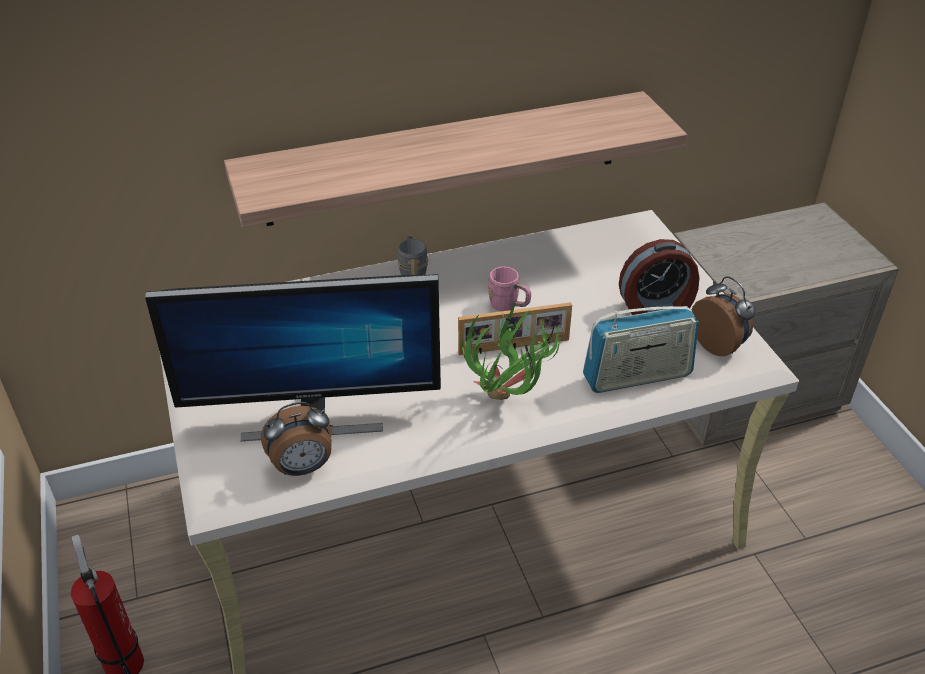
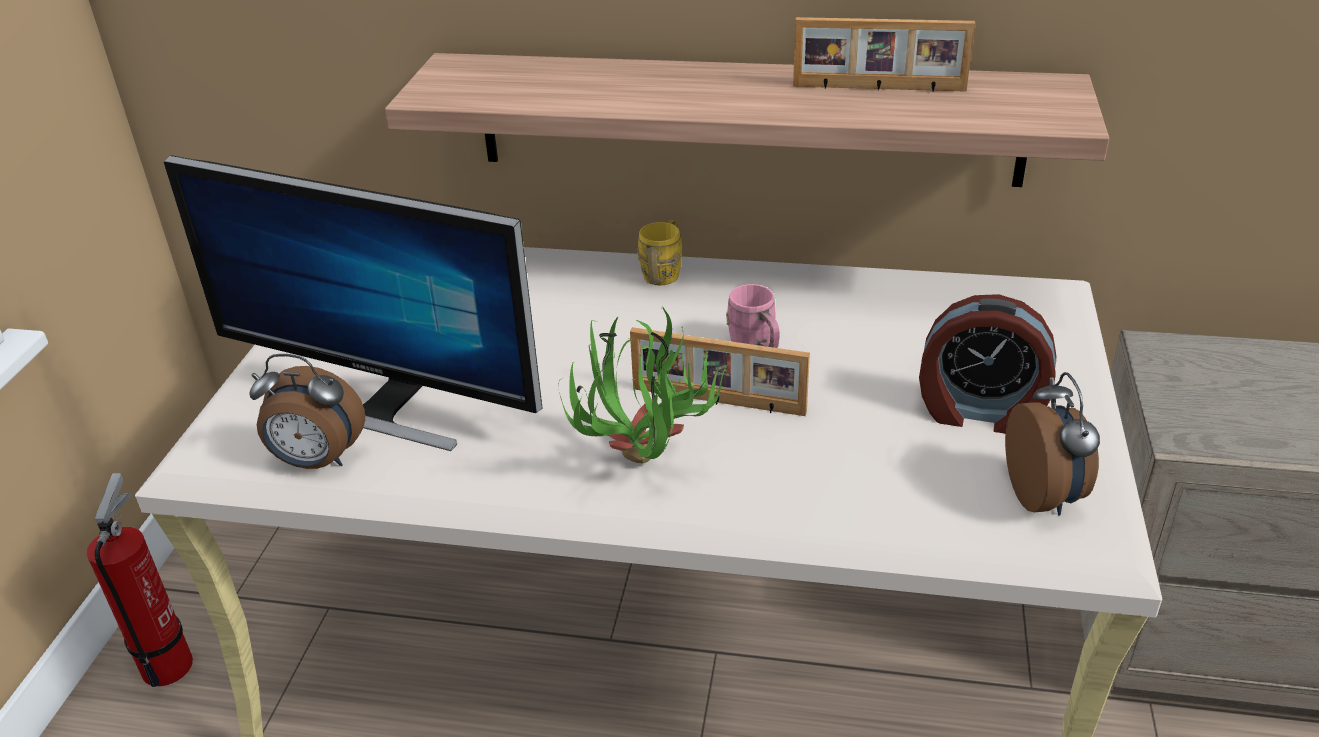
camera: 30 degrees right, 5 degrees down
(412, 271) = (664, 271): grey mug -> yellow mug
(541, 126) = (878, 88): none -> picture frame
(637, 376) = (869, 498): radio -> none

